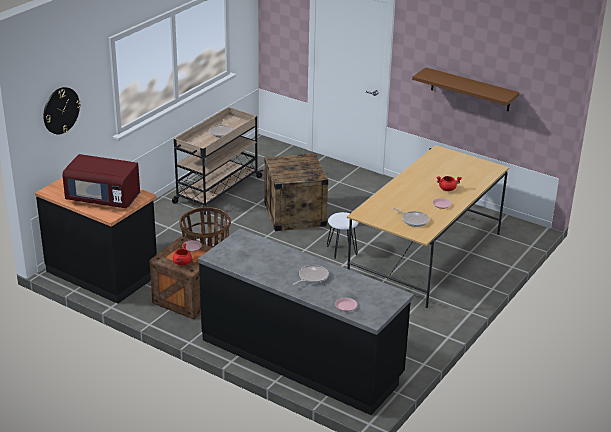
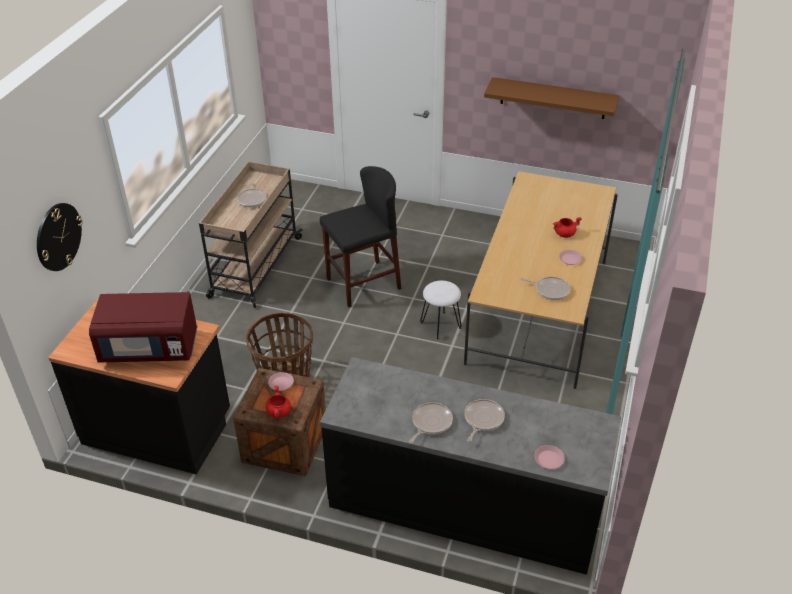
camera: 15 degrees left, 10 degrees up
(274, 272) = (430, 423): none -> frying pan
(295, 214) = (363, 283): crate -> black stool

